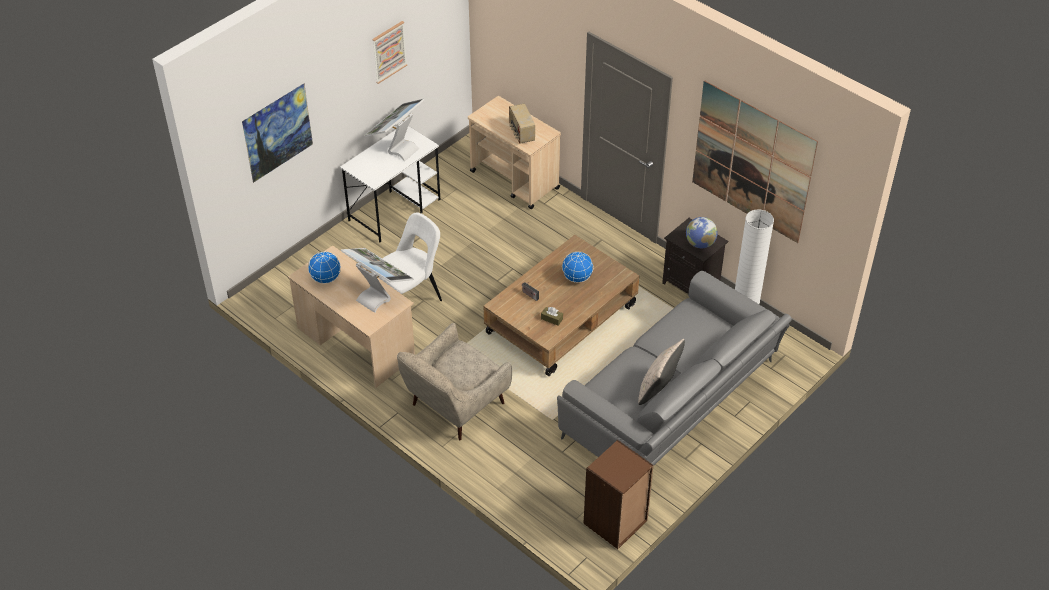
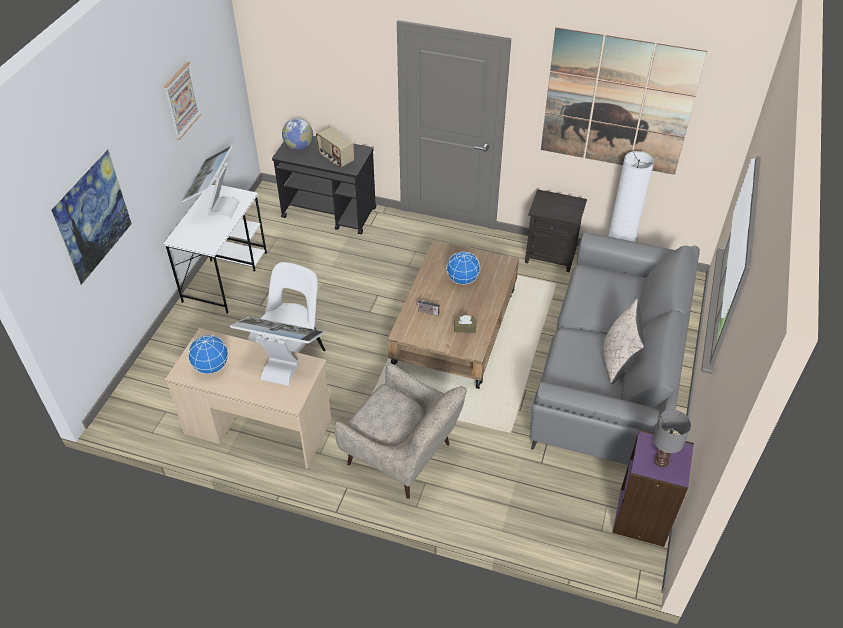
camera: 25 degrees left, 0 degrees up
(454, 407) = (403, 457): beige armchair -> beige armchair turned 75 degrees counterclockwise
(515, 180) = (330, 213): beige cart -> black cart
(616, 522) = (642, 517): brown bookcase -> purple bookcase
(617, 468) = (661, 461): none -> grey table lamp
(700, 243) = (564, 209): globe -> globe (299, 147)

